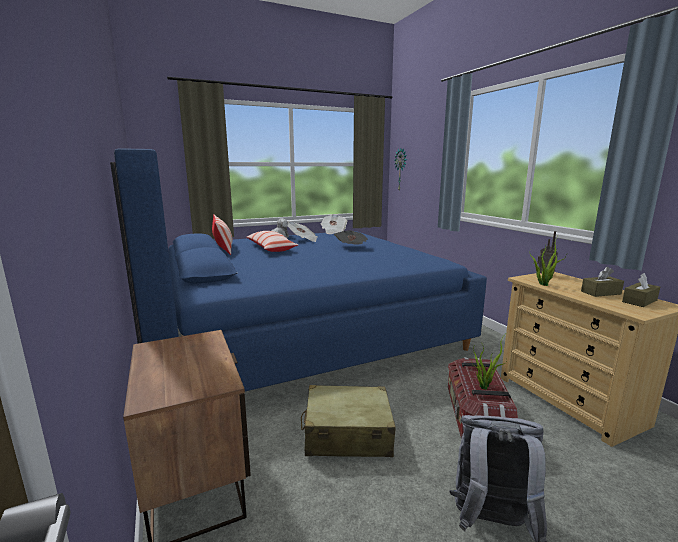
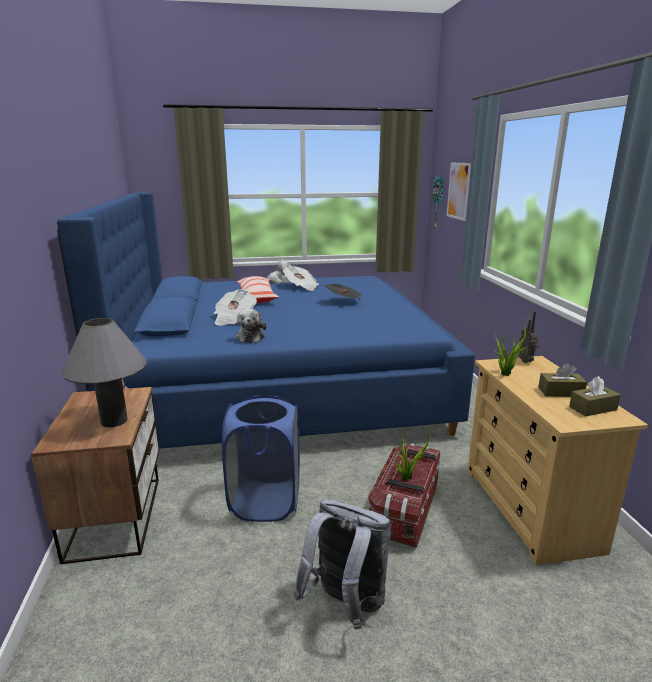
camera: 15 degrees right, 5 degrees up
(205, 366) = (114, 421): none -> grey table lamp
(223, 248) = (209, 293): pillow -> none
(297, 276) = (250, 336): none -> plush toy
(333, 232) = (346, 277): newspaper -> newspaper (234, 319)
(347, 434) = (265, 502): beige suitcase -> blue laundry basket
(424, 157) = (458, 191): none -> picture

